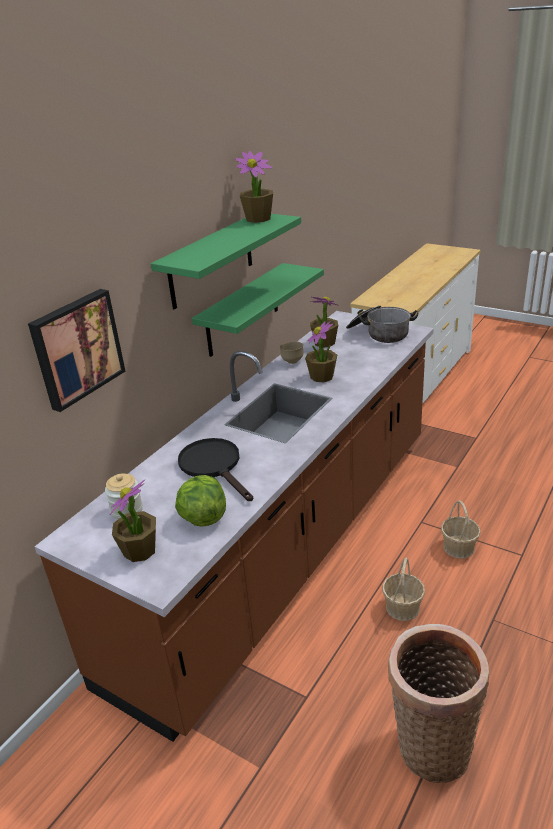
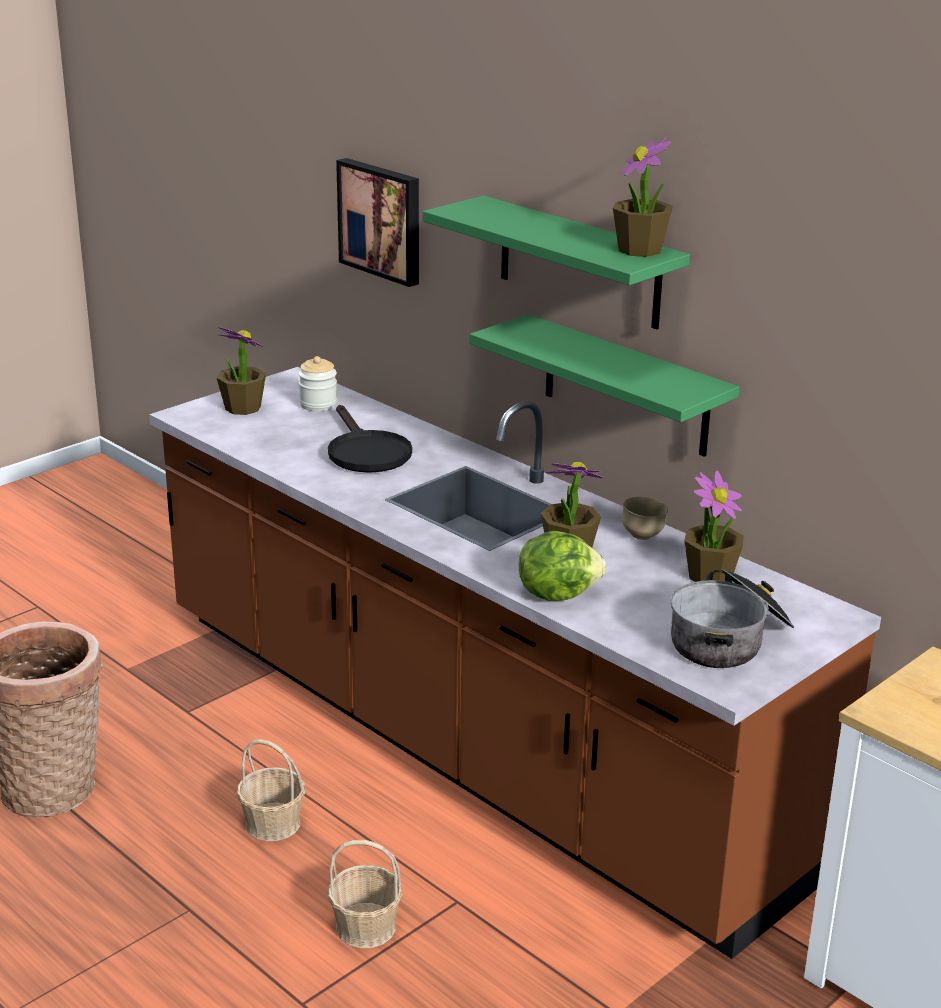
camera: 100 degrees right, 5 degrees down
(203, 517) = (268, 439): lettuce -> lettuce (557, 593)
(214, 466) = (365, 452): black frying pan -> black frying pan turned 90 degrees clockwise

